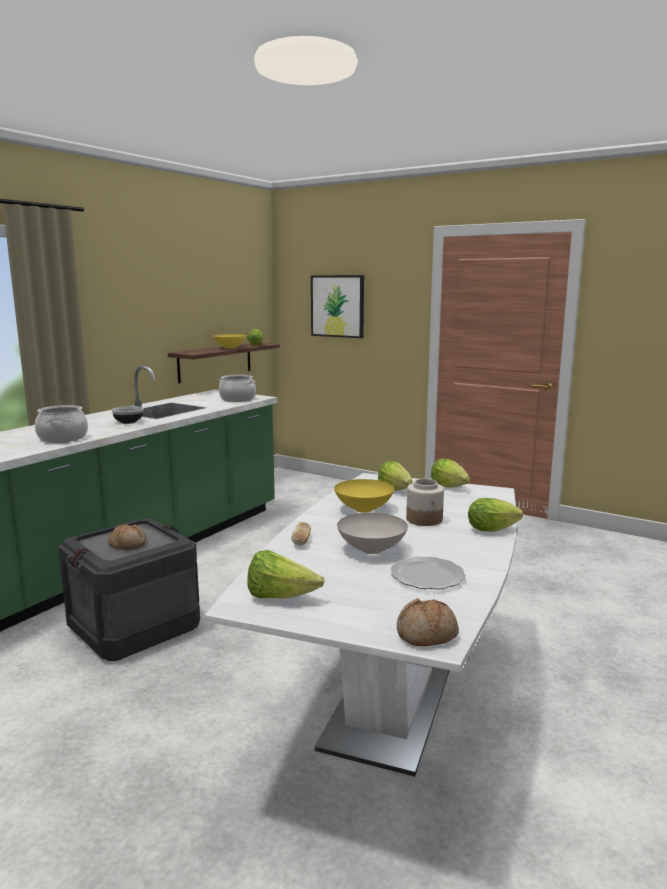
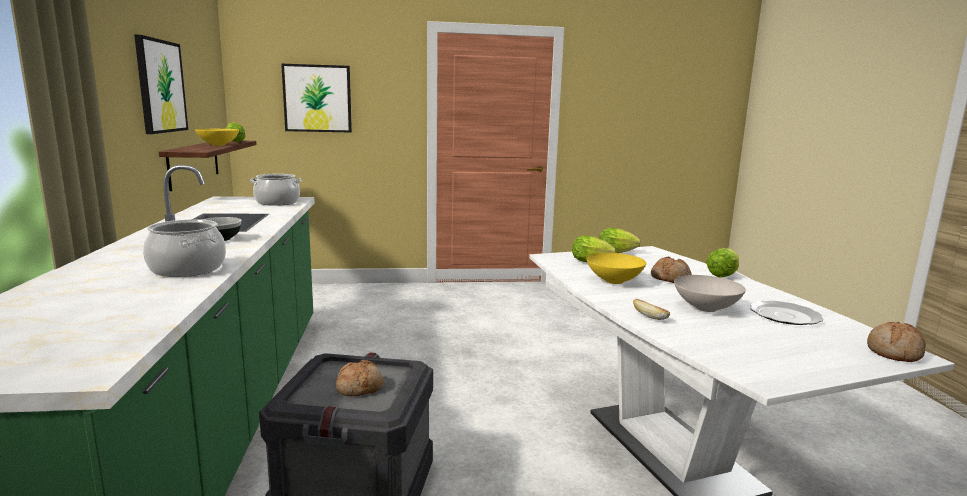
camera: 40 degrees left, 0 degrees up
(177, 303) = (160, 86): none -> picture
(280, 597) = (765, 362): lettuce -> none
(424, 519) = (670, 278): jar -> bread

